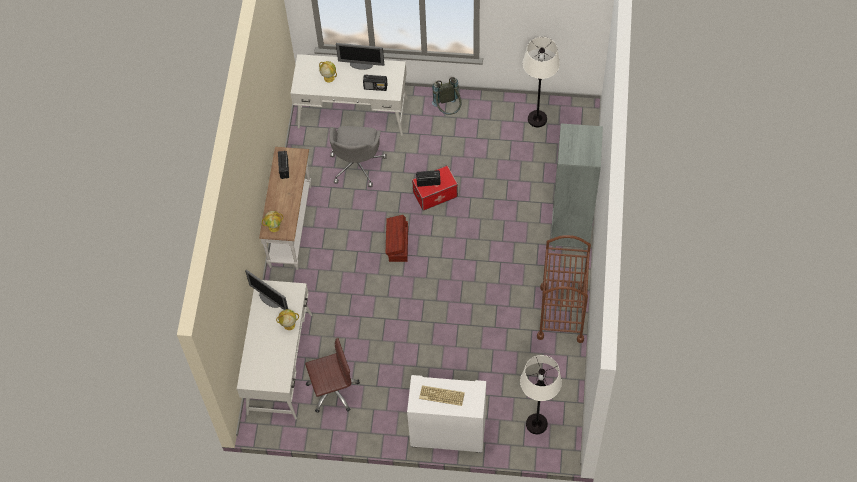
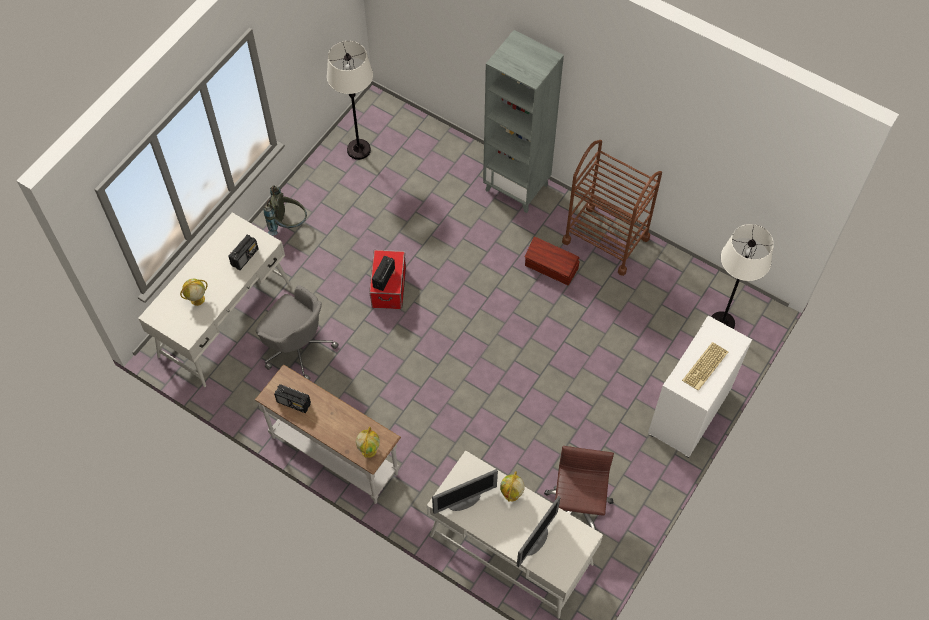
camera: 65 degrees left, 0 degrees up
(361, 65) = (204, 258): monitor -> monitor (536, 540)
(397, 244) = (429, 354): brown storage box -> brown storage box (551, 268)

